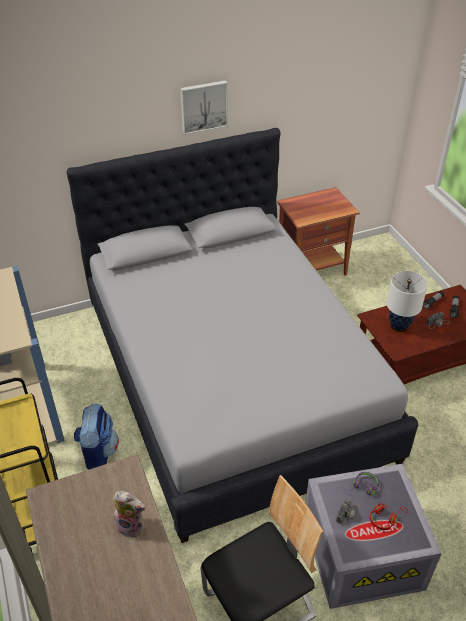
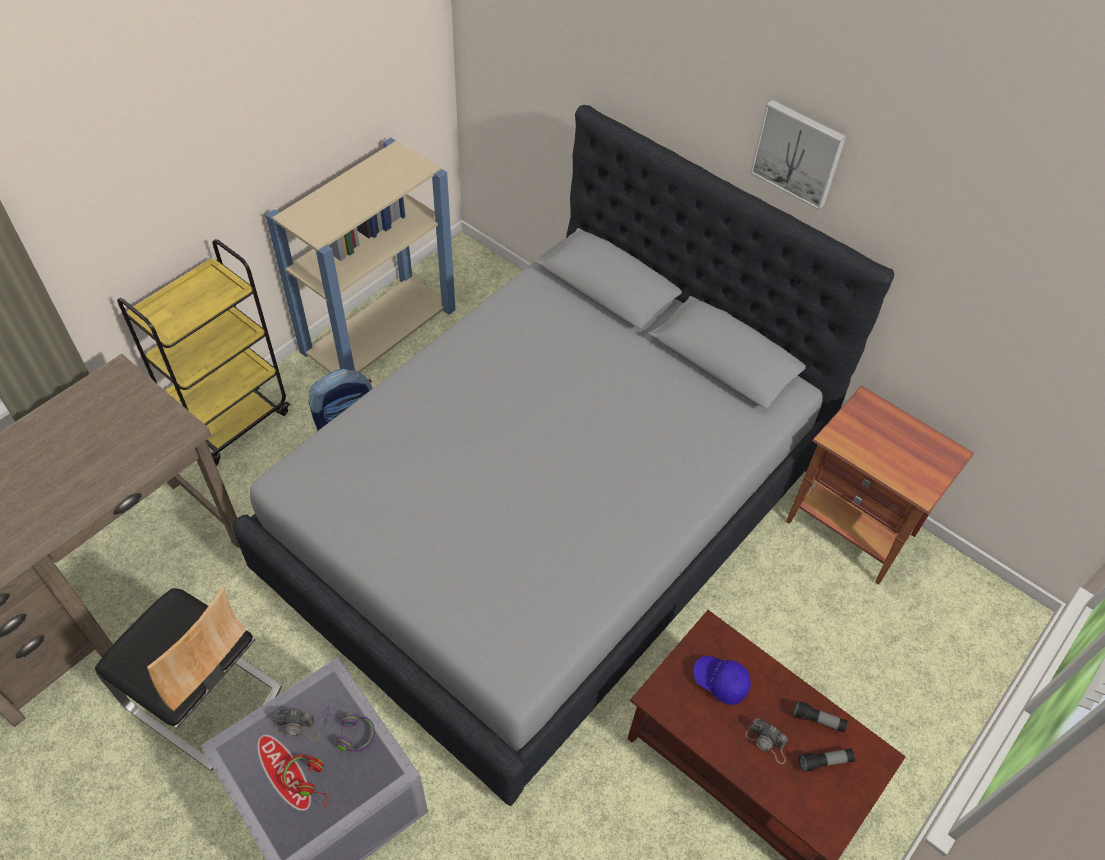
camera: 60 degrees right, 10 degrees up
(132, 525) = (101, 467): plush toy -> none
(399, 325) = (720, 682): white table lamp -> blue cap

